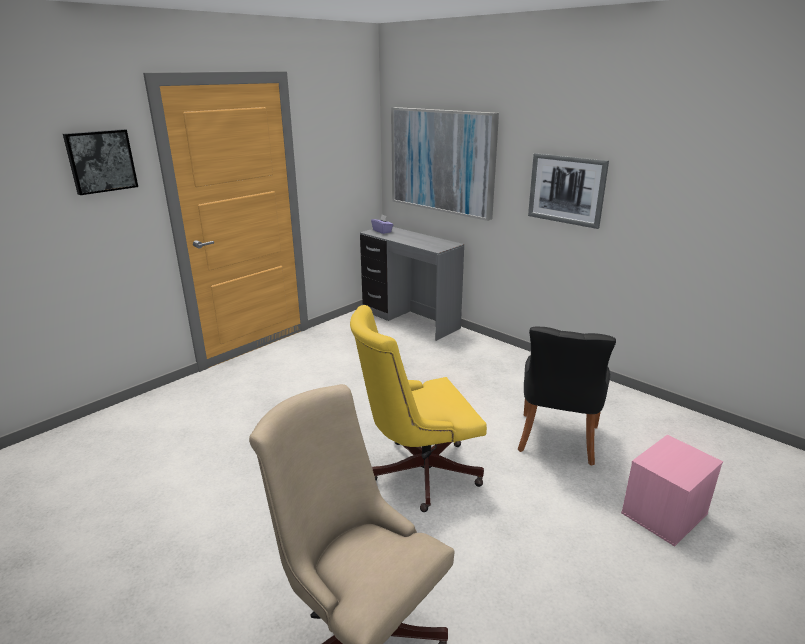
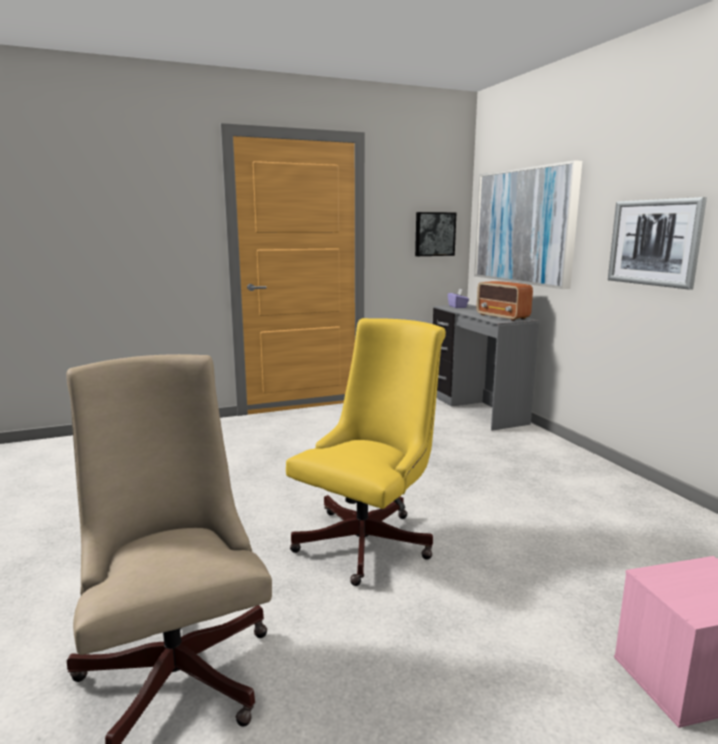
camera: 25 degrees right, 10 degrees down
(101, 161) = (170, 197): picture -> picture (434, 234)
(417, 472) = (370, 539): yellow office chair -> yellow office chair turned 120 degrees clockwise
(433, 243) = (503, 317): none -> radio
(557, 440) = (575, 552): black chair -> none

